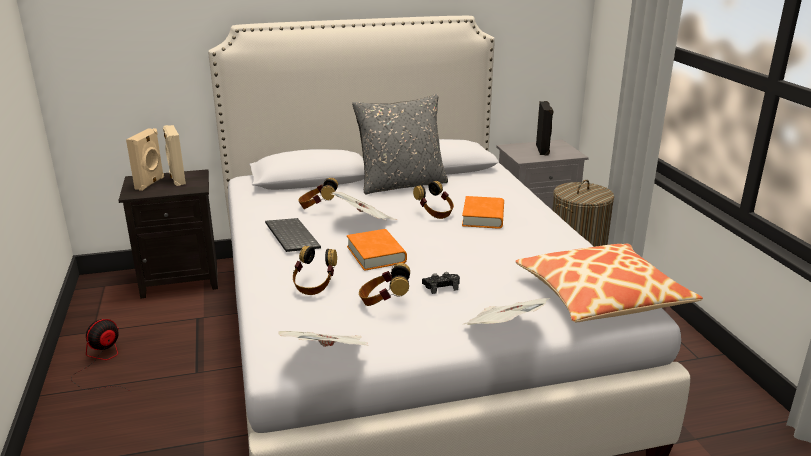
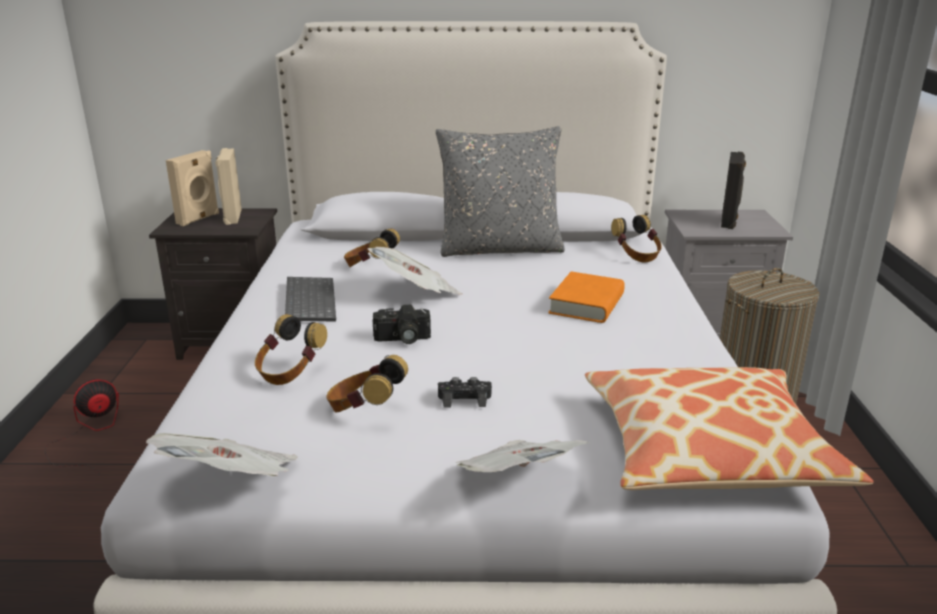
camera: 15 degrees right, 0 degrees up
(376, 254) = (402, 339): orange book -> camera
(435, 213) = (521, 291): headphones -> headphones (636, 255)

